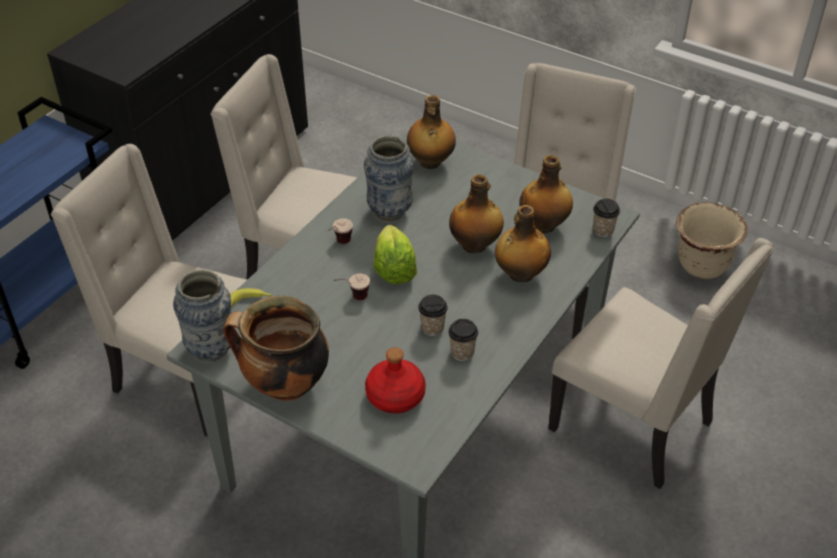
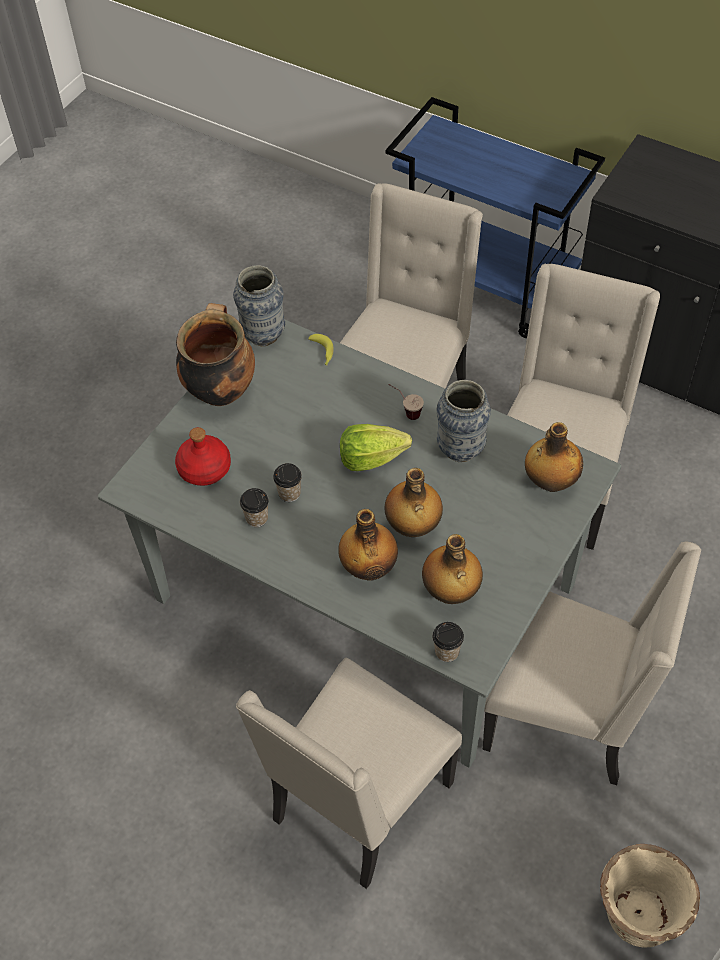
camera: 90 degrees right, 10 degrees up
(352, 298) = (328, 428): cup -> none

